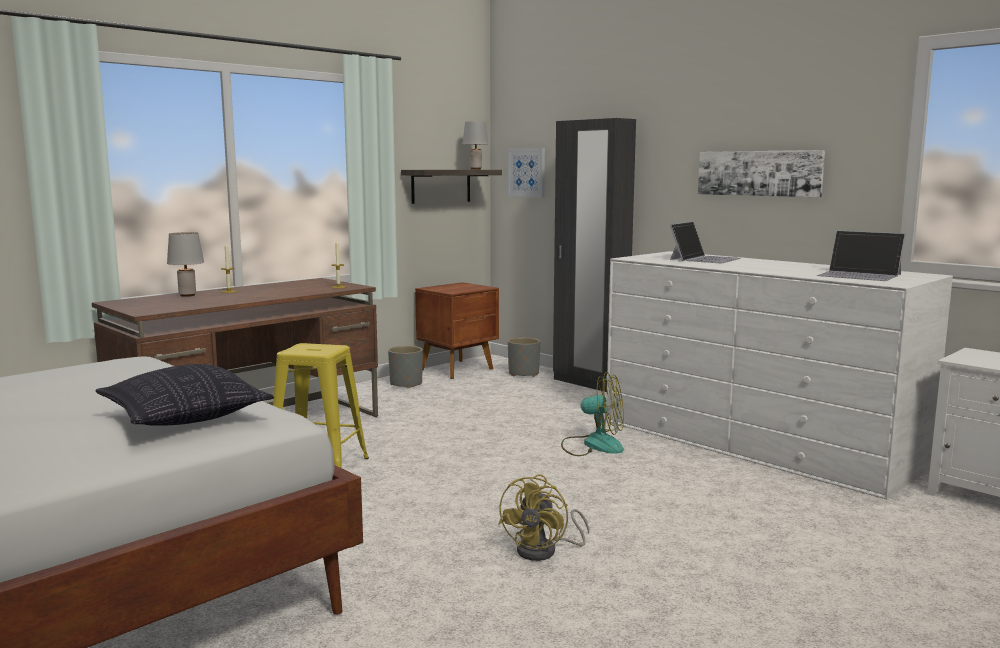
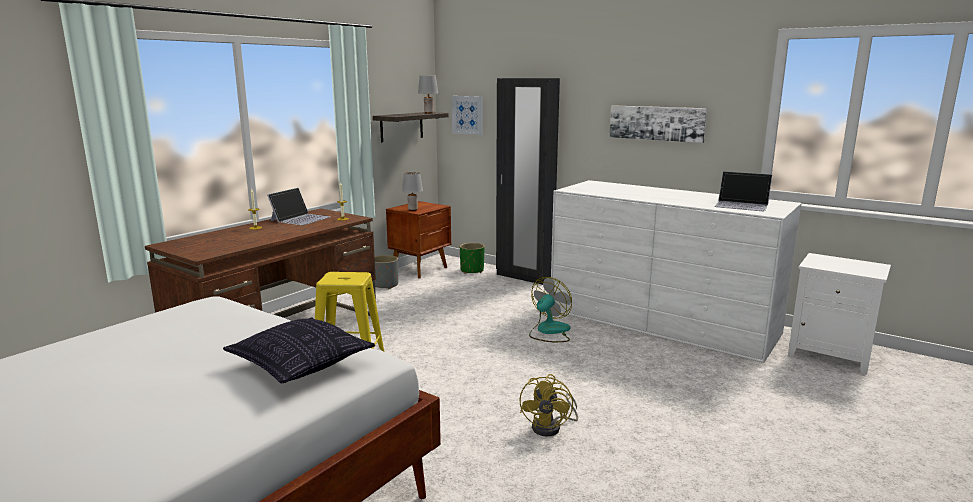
camera: 10 degrees left, 5 degrees up
(187, 295) = (223, 233): grey table lamp -> grey table lamp (412, 210)
(523, 373) = (472, 270): grey planter -> green planter
(593, 445) = (549, 331): fan -> fan turned 60 degrees counterclockwise
(704, 259) = (622, 189): laptop -> laptop (300, 219)

